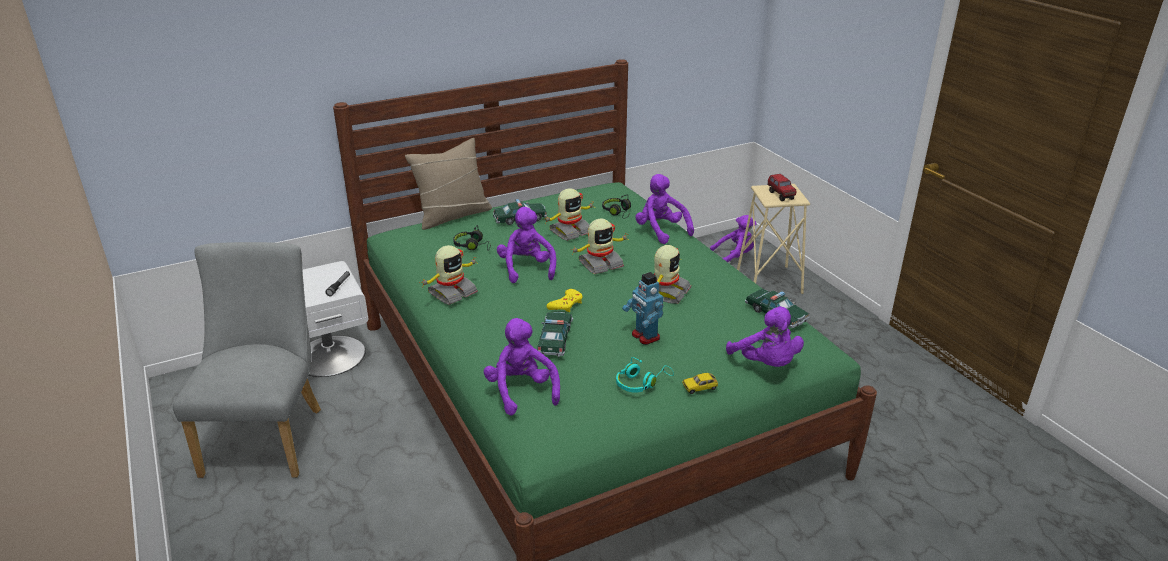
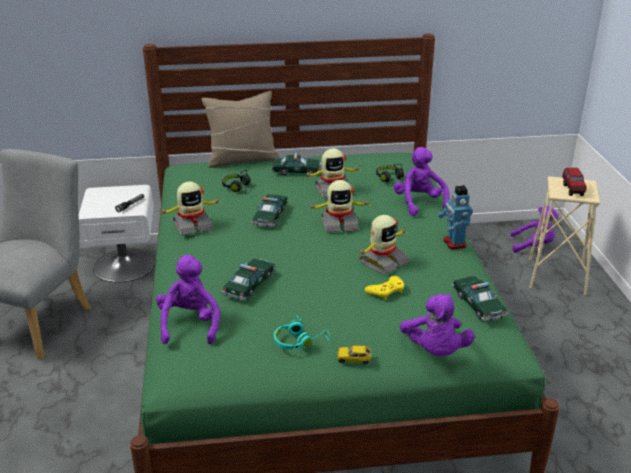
camera: 20 degrees right, 0 degrees up
(526, 268) = (270, 216): purple plush toy -> toy car
(566, 304) = (282, 255): yellow game controller -> yellow game controller (386, 291)
(645, 336) = (333, 299): toy robot -> toy robot (454, 243)

